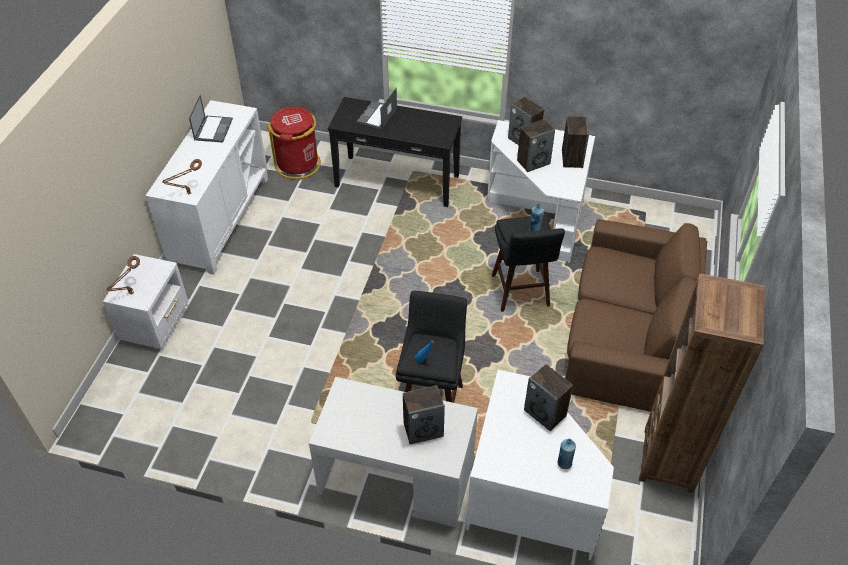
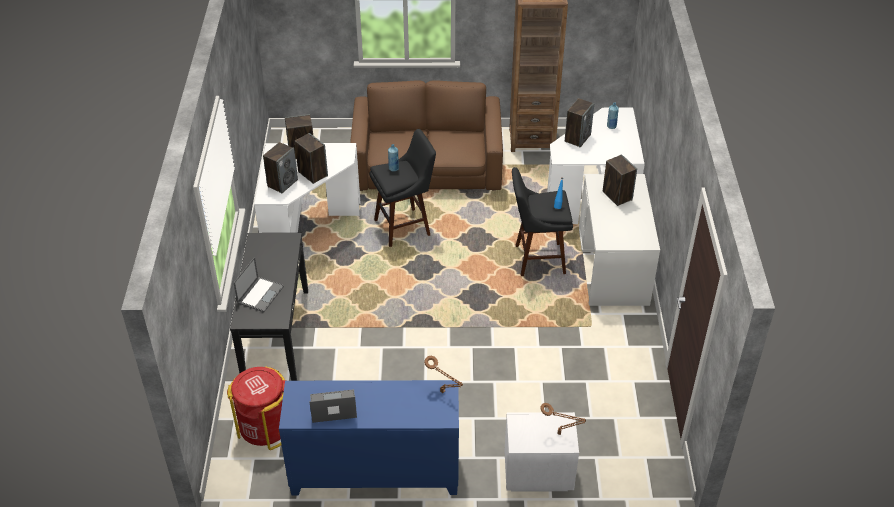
camera: 105 degrees left, 5 degrees down
(220, 220) = (375, 472): white cabinet -> blue cabinet
(377, 116) = (260, 294): laptop -> laptop turned 75 degrees counterclockwise

